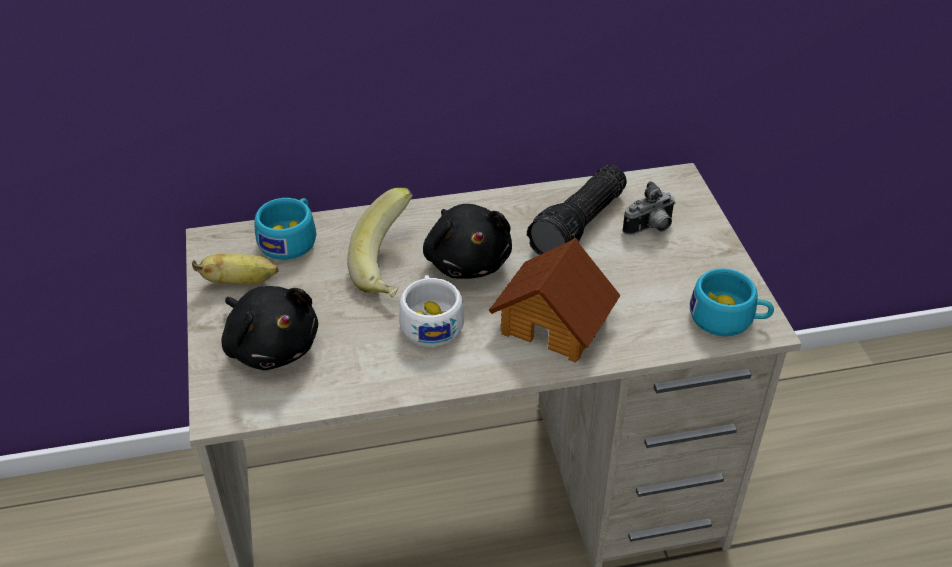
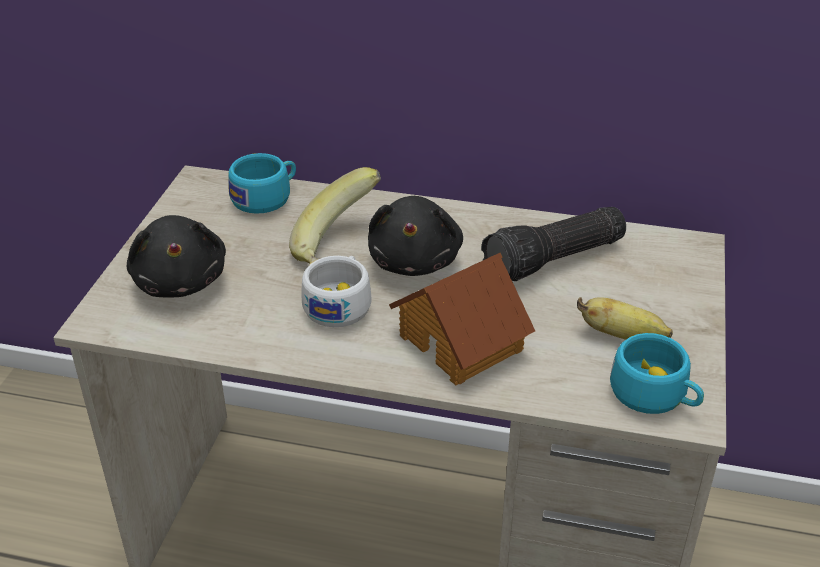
camera: 25 degrees right, 5 degrees down
(240, 282) = (196, 220): banana -> banana (622, 337)
(650, 229) = (629, 284): camera -> none

